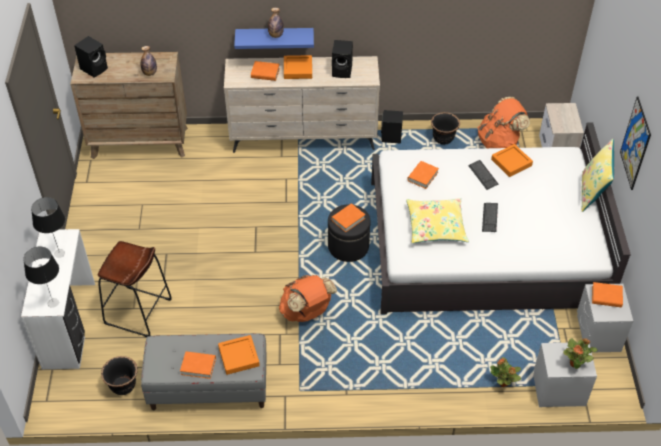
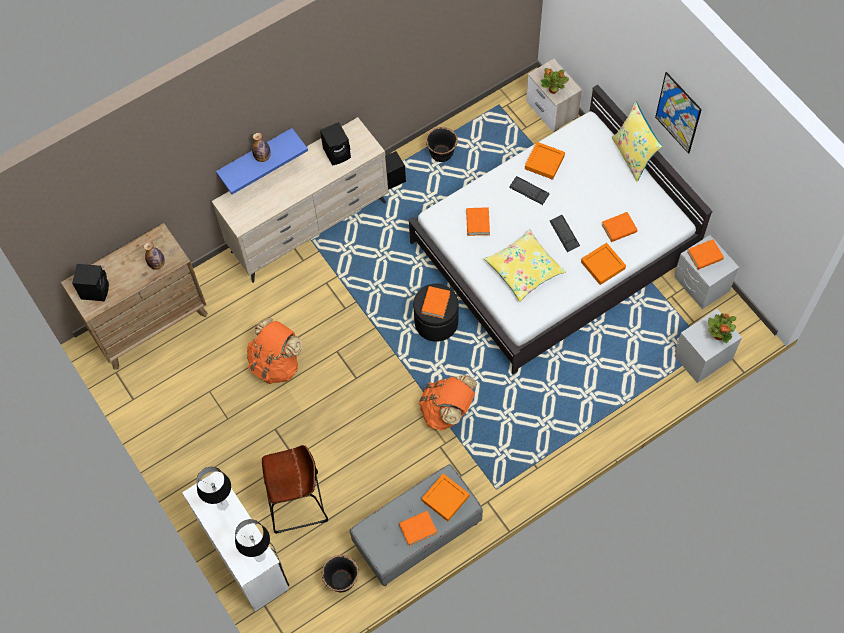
camera: 30 degrees left, 15 degrees up
(265, 73) = (265, 197): orange book -> orange book (619, 228)
(298, 69) = (293, 175): orange tray -> orange tray (603, 265)
(499, 142) = (495, 128): orange backpack -> orange backpack (276, 363)
(503, 383) = (656, 378): potted plant -> potted plant (553, 90)

